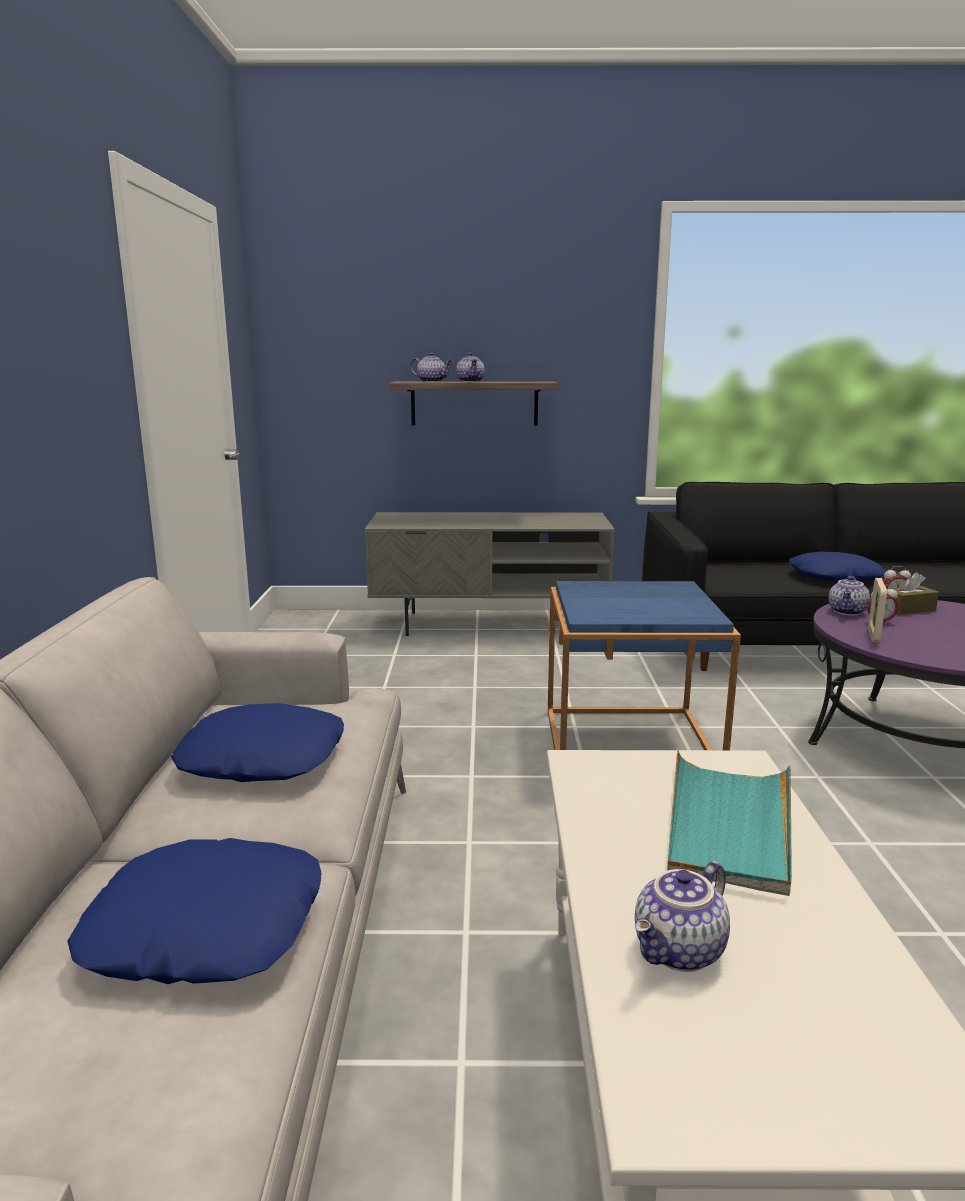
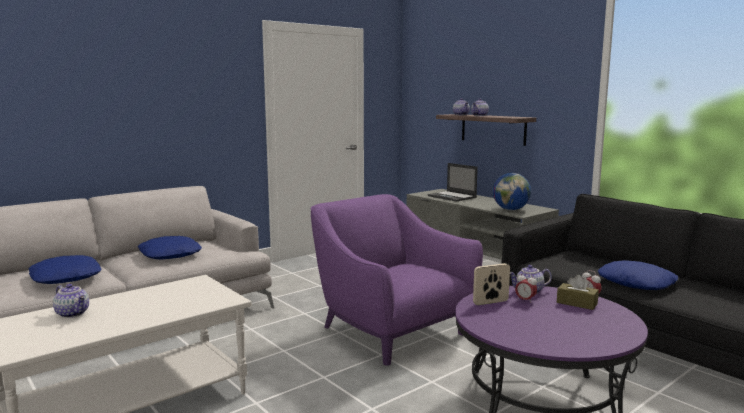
camera: 50 degrees right, 5 degrees down
(439, 520) = (452, 197): none -> laptop
(566, 522) = (511, 209): none -> globe
(629, 742) = (390, 331): blue side table -> purple armchair
(680, 952) = (73, 313): teapot -> teapot turned 150 degrees counterclockwise
(728, 825) = (168, 306): turquoise tray -> none

